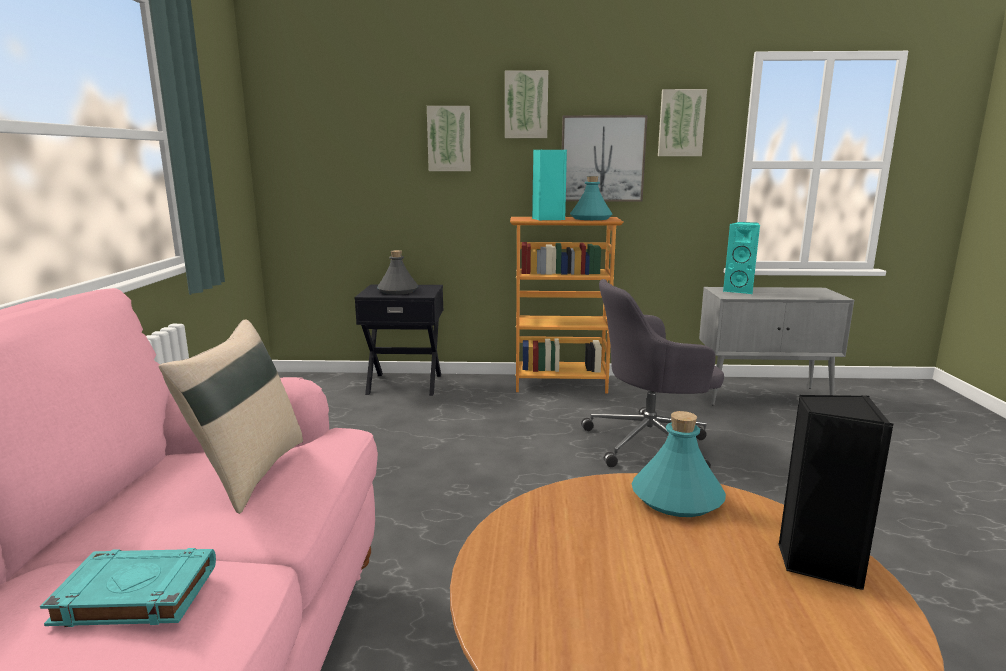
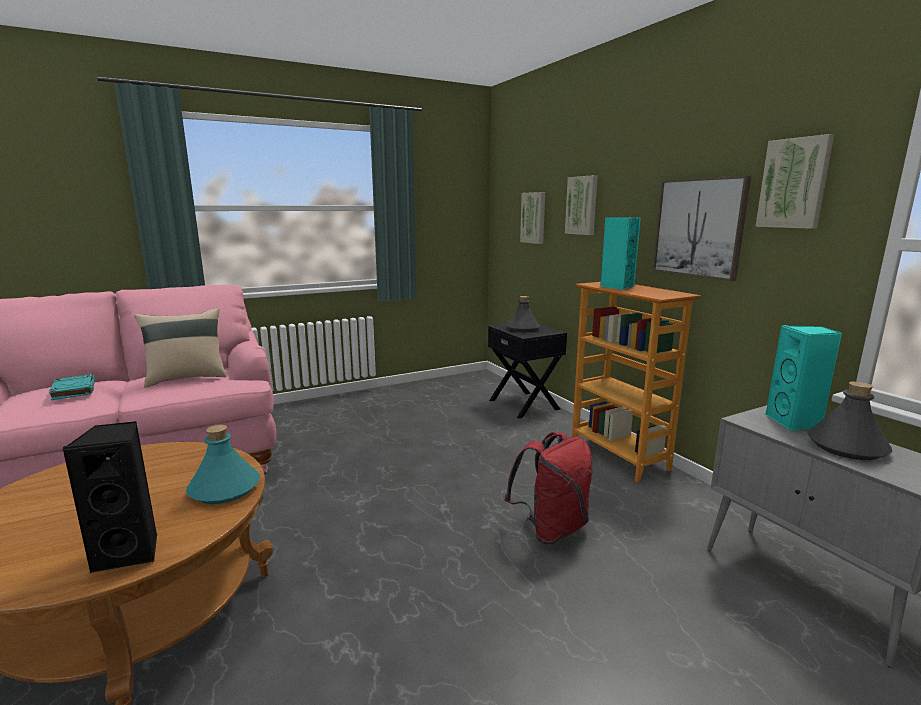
camera: 60 degrees right, 0 degrees up
(526, 105) = (637, 171): picture -> picture (534, 218)
(590, 218) = (655, 292): turquoise bottle -> none
(650, 443) = (551, 529): grey office chair -> red backpack
(782, 293) = (847, 447): none -> grey bottle

